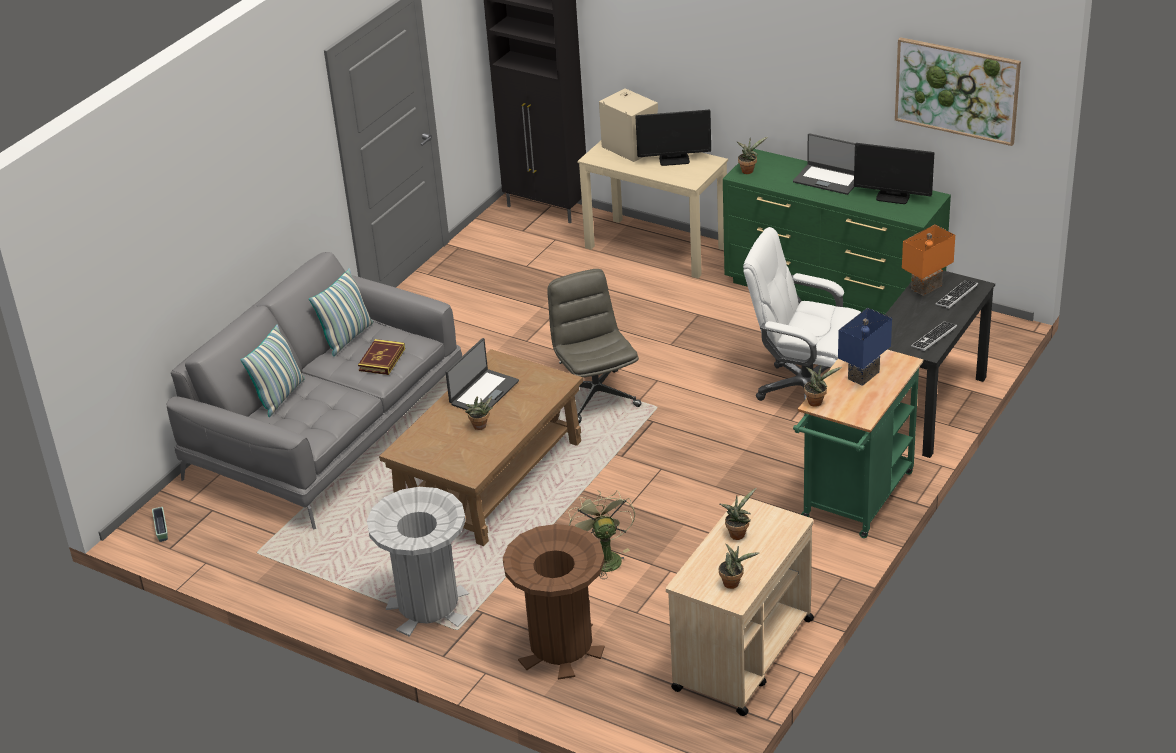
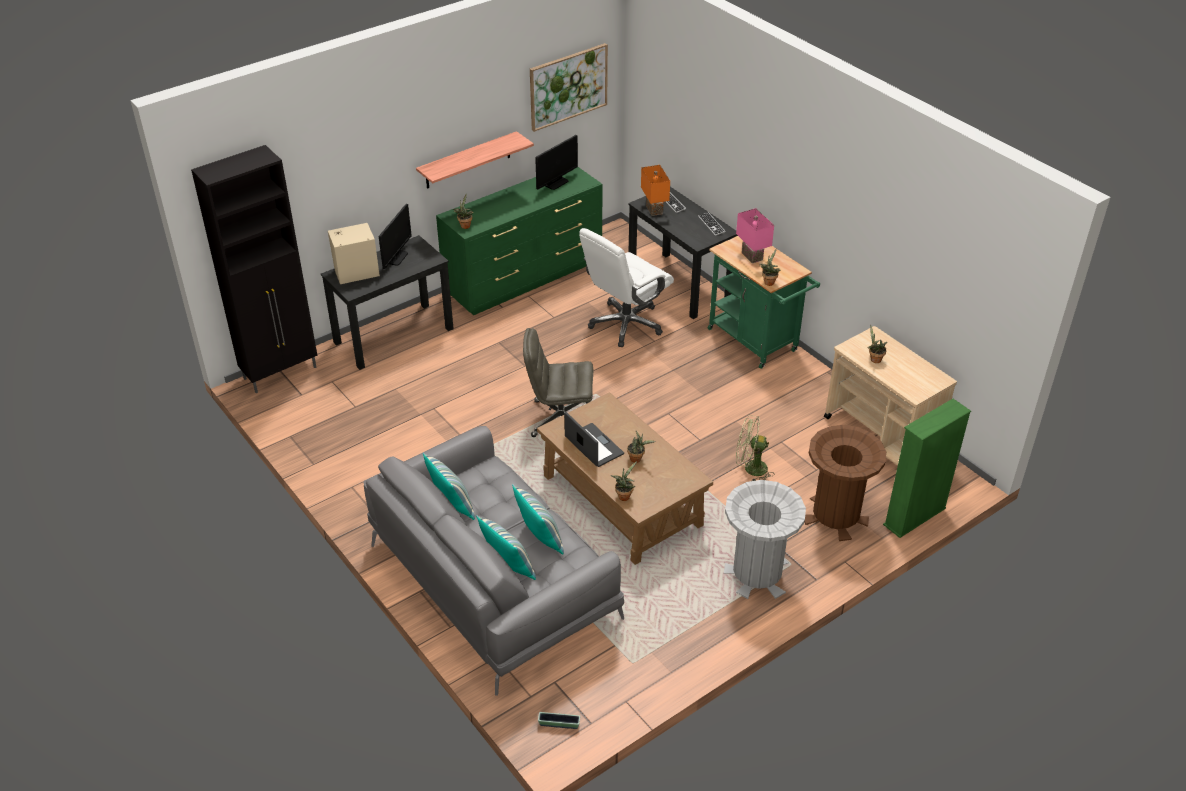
camera: 70 degrees left, 5 degrees up
(329, 403) = (540, 538): none -> pillow
(382, 360) = (503, 491): book -> none
(600, 718) = (914, 517): none -> green bookcase
(656, 247) = (394, 335): beige desk -> black desk
(733, 583) = (924, 375): potted plant -> potted plant (624, 495)
(804, 107) = (468, 160): none -> shelf
(828, 179) = (509, 199): laptop -> none
(862, 374) = (751, 256): blue table lamp -> pink table lamp

